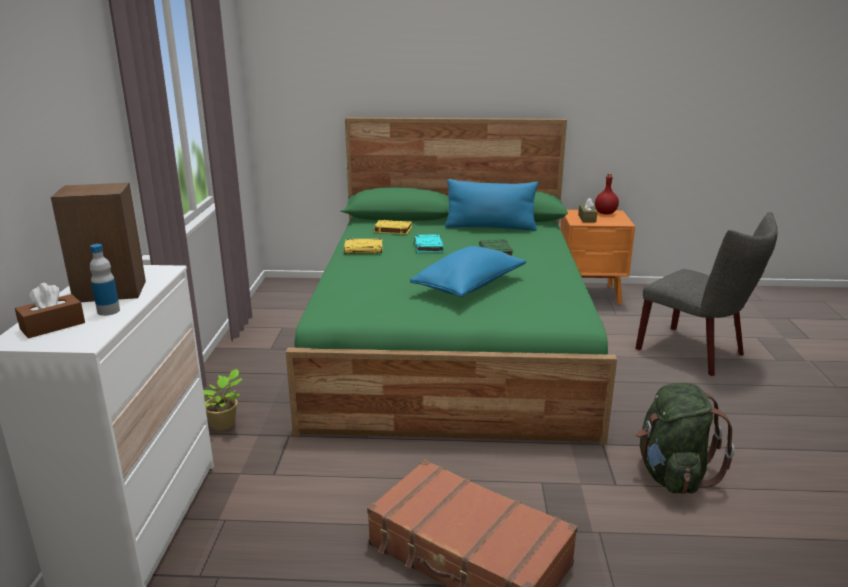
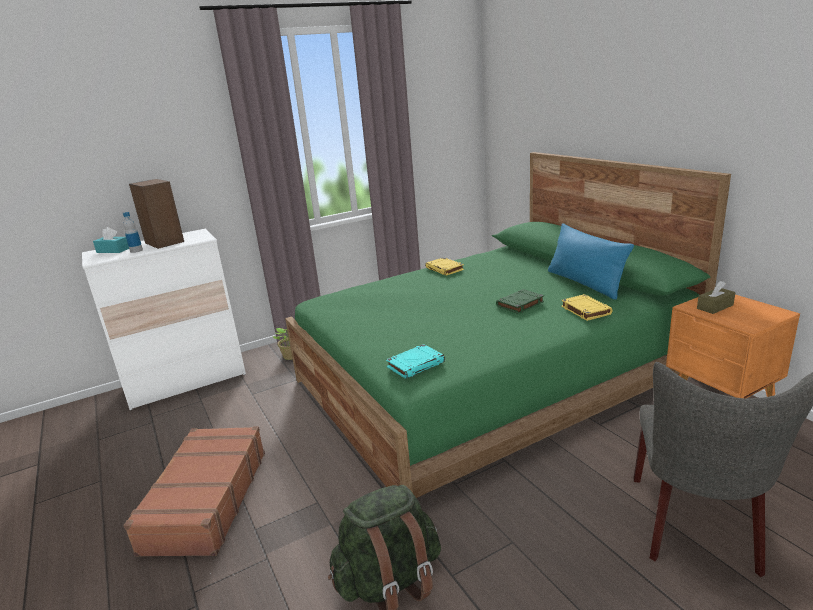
camera: 60 degrees right, 0 degrees up
(53, 326) = (113, 250): brown tissue box -> turquoise tissue box
(392, 230) = (505, 261): yellow book -> yellow book (585, 310)
(428, 246) = (485, 281): turquoise book -> turquoise book (416, 364)
(469, 287) = (422, 321): blue pillow -> none
(605, 213) = (761, 309): red bottle -> none

